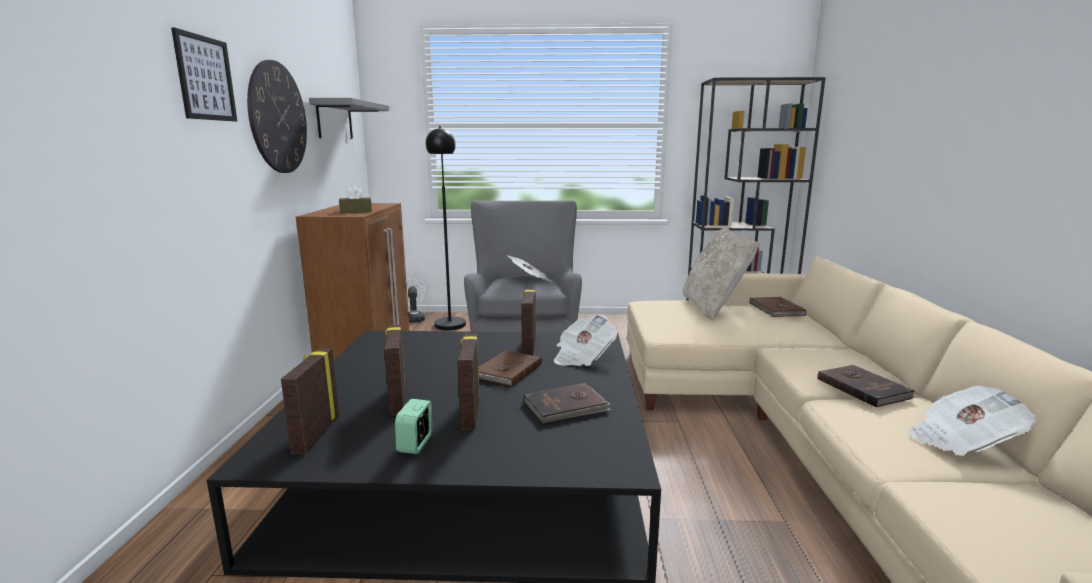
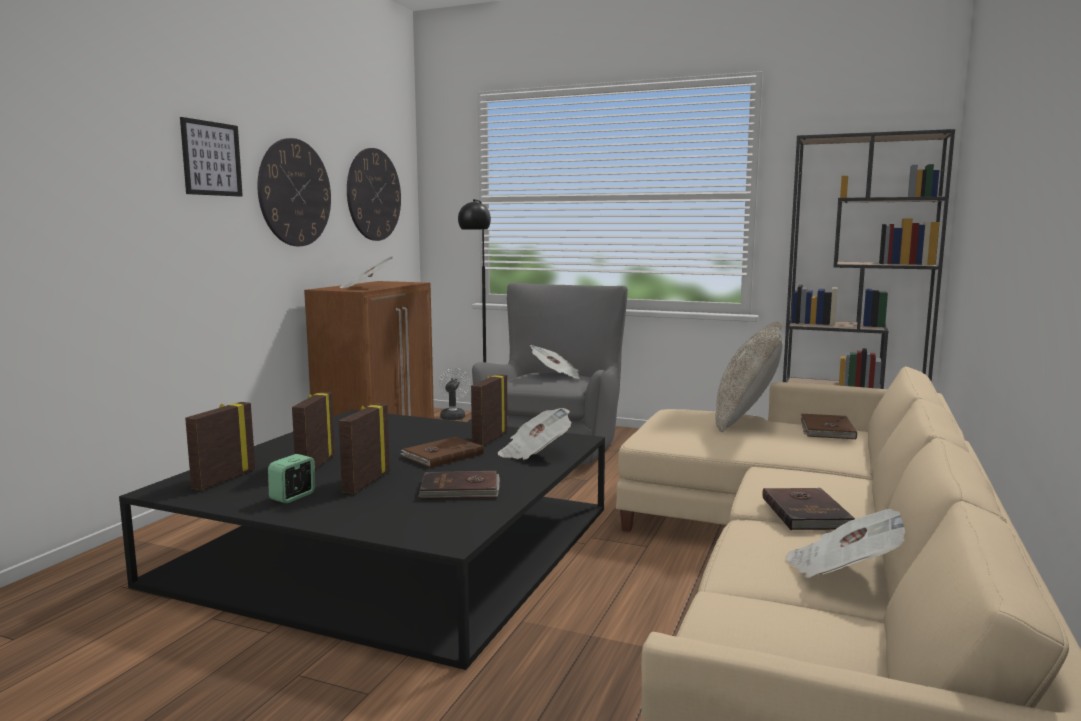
camera: 20 degrees right, 5 degrees down
(334, 120) = (374, 194): grey shelf -> wall clock
(356, 211) = (367, 287): brown tissue box -> newspaper

